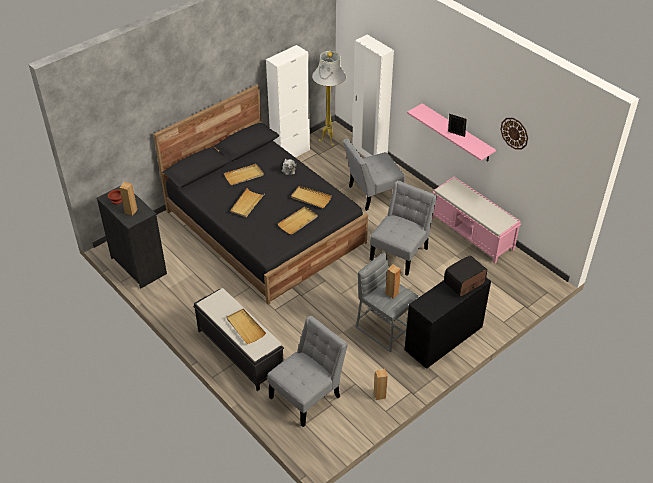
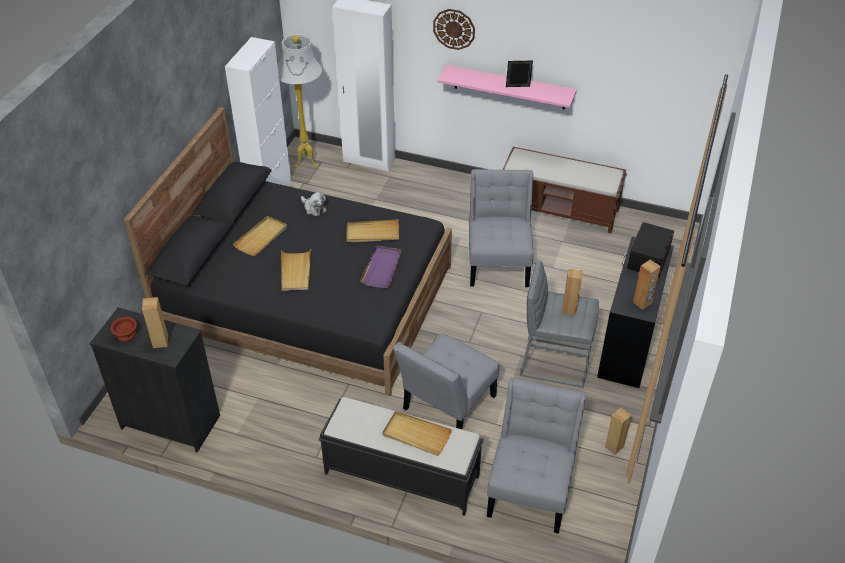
camera: 30 degrees left, 0 degrees up
(298, 221) = (382, 268): beige tray -> purple tray
(372, 193) = (410, 206): grey chair -> grey chair (446, 406)
(435, 307) = (642, 303): none -> brown speaker
(472, 233) = (560, 209): pink bench -> brown bench
(514, 133) = (605, 57): wall clock -> wall clock (454, 29)

